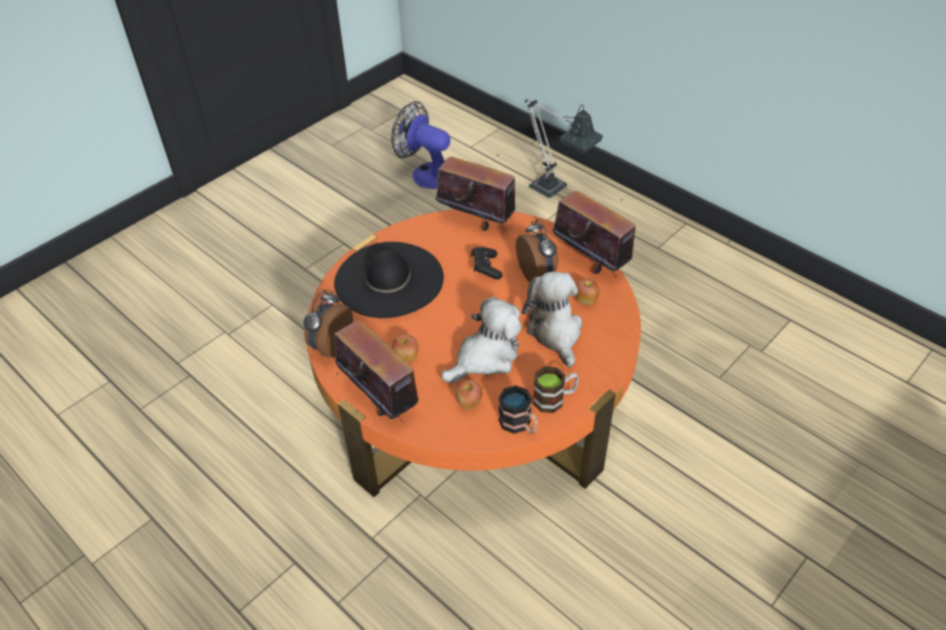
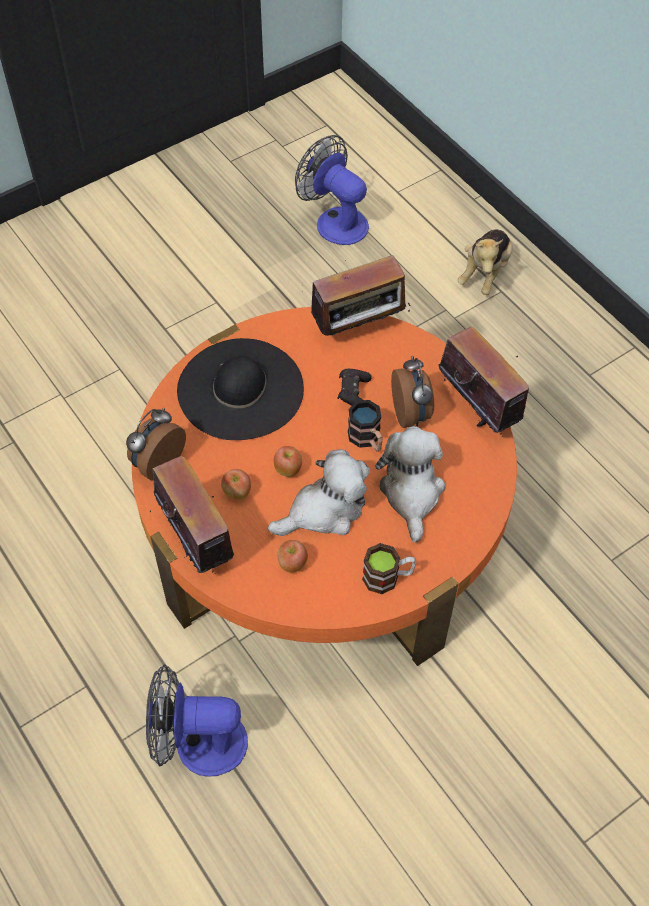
camera: 10 degrees right, 10 degrees up
(408, 591) = (198, 743): none -> fan
(476, 221) = (359, 329): radio -> radio turned 120 degrees clockwise
(519, 424) = (340, 601): mug -> mug (367, 439)
(554, 191) = (485, 273): table lamp -> plush toy
(586, 300) = (458, 458): apple -> apple (288, 469)

